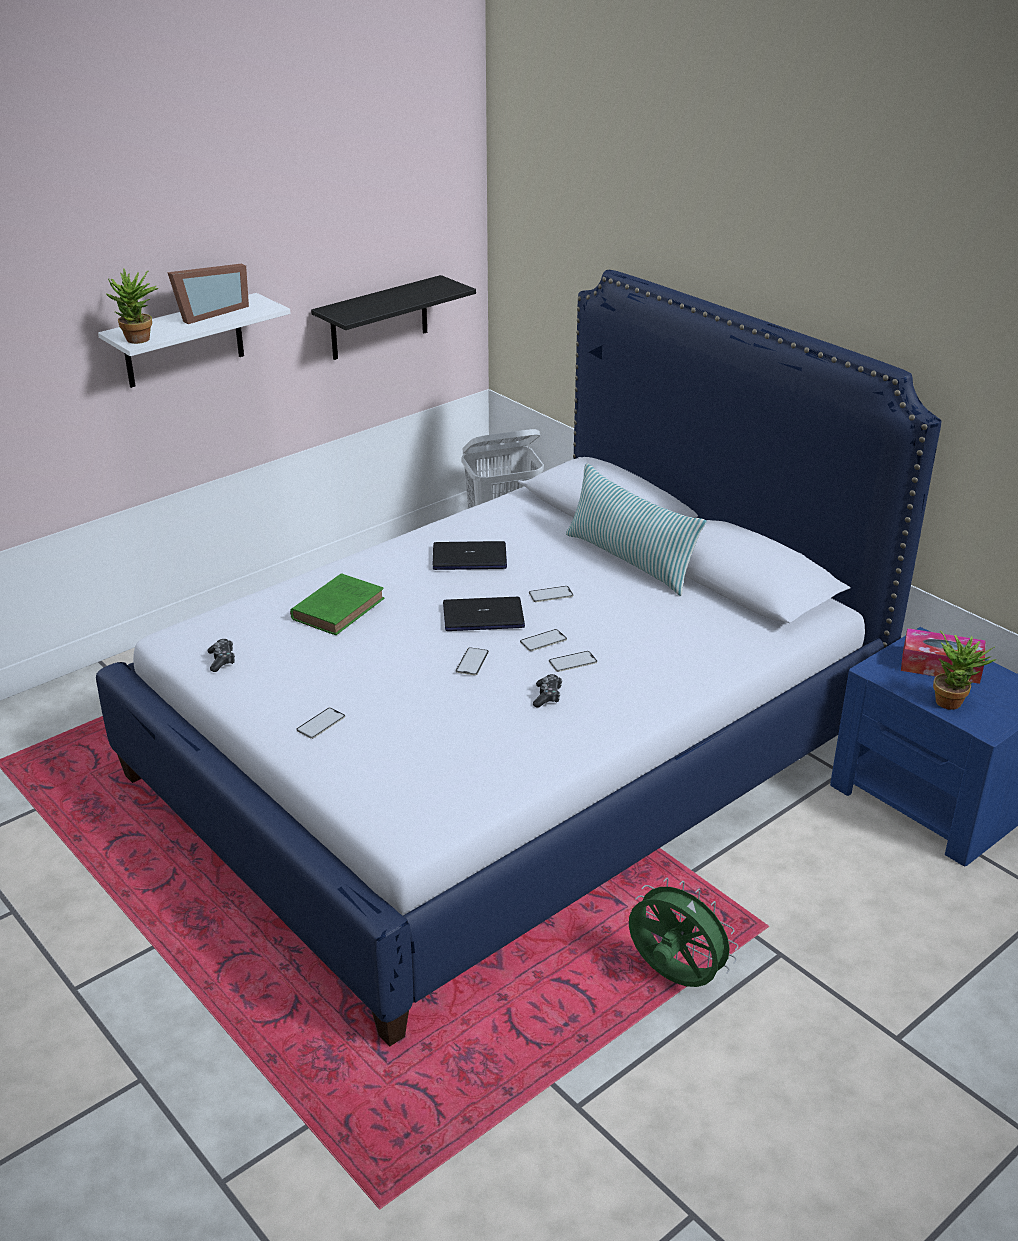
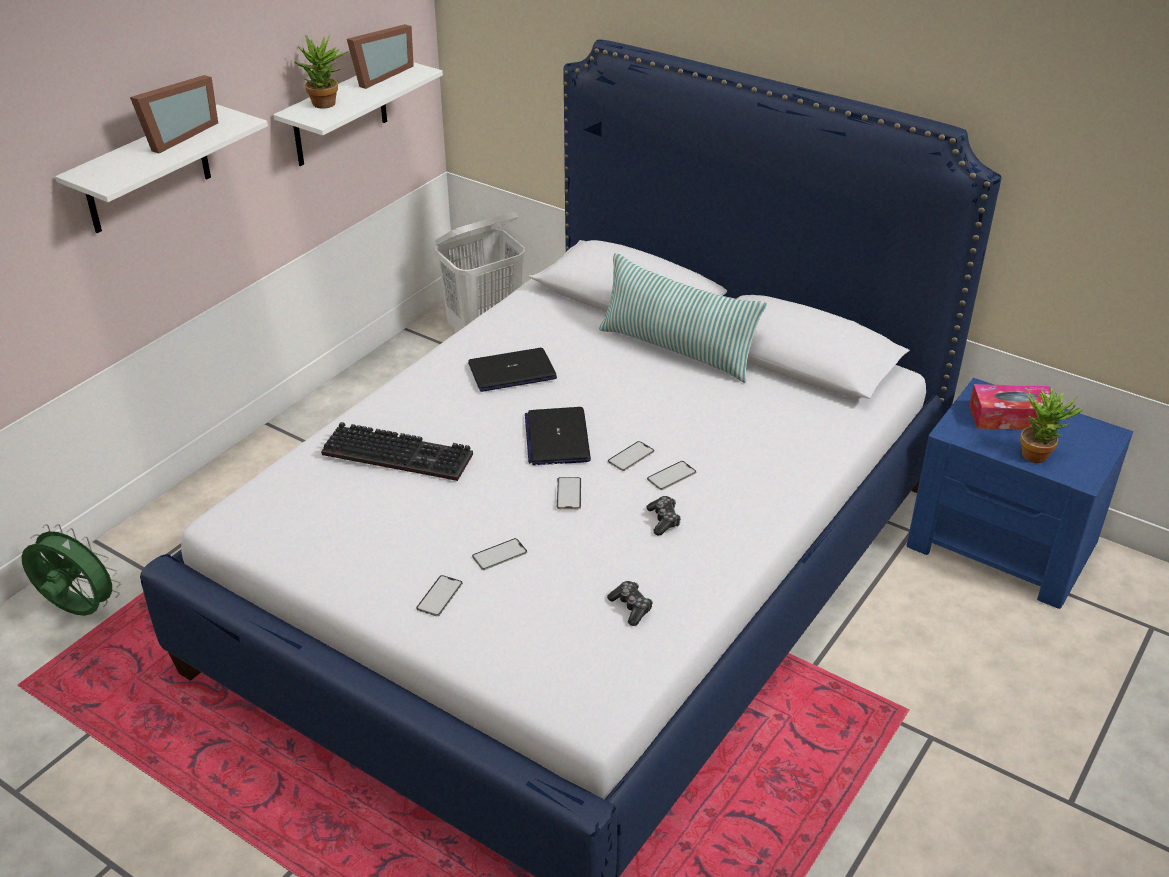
camera: 15 degrees left, 5 degrees up
(139, 341) = (112, 182): potted plant -> potted plant (326, 105)
(222, 660) = (296, 538): game controller -> game controller (631, 607)
(340, 608) = (401, 453): green book -> keyboard
(379, 318) = (340, 113): black shelf -> white shelf
(417, 288) = (378, 76): none -> picture frame
(483, 616) = (557, 438): laptop -> laptop turned 75 degrees counterclockwise
(551, 594) = (615, 401): phone -> phone (499, 554)
(673, 978) = (841, 785): green fan -> green fan (78, 611)

